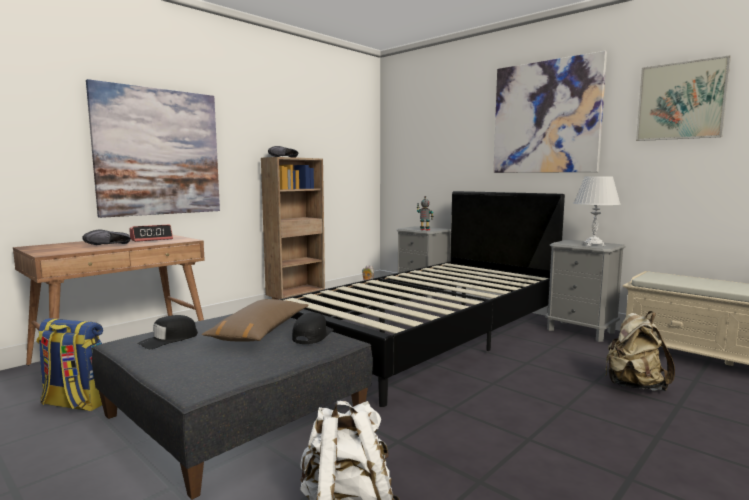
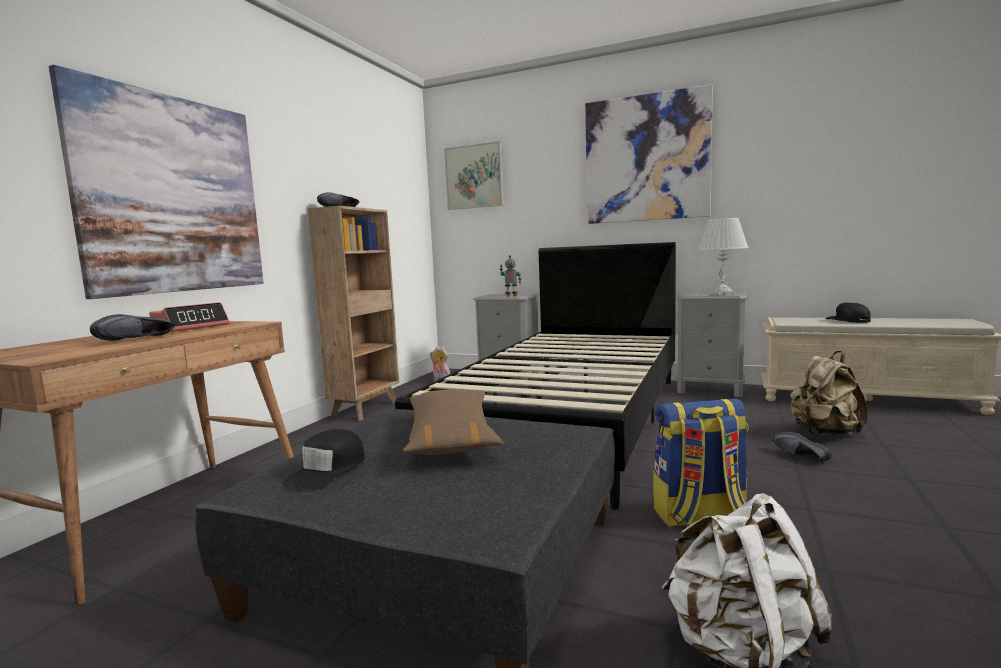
camera: 20 degrees left, 0 degrees up
(76, 403) = (147, 612): backpack -> backpack (699, 516)
(312, 335) = (531, 429): black cap -> black cap (848, 320)
(579, 400) = (798, 457): none -> black shoe
(680, 101) = (793, 138): picture -> picture (474, 176)

